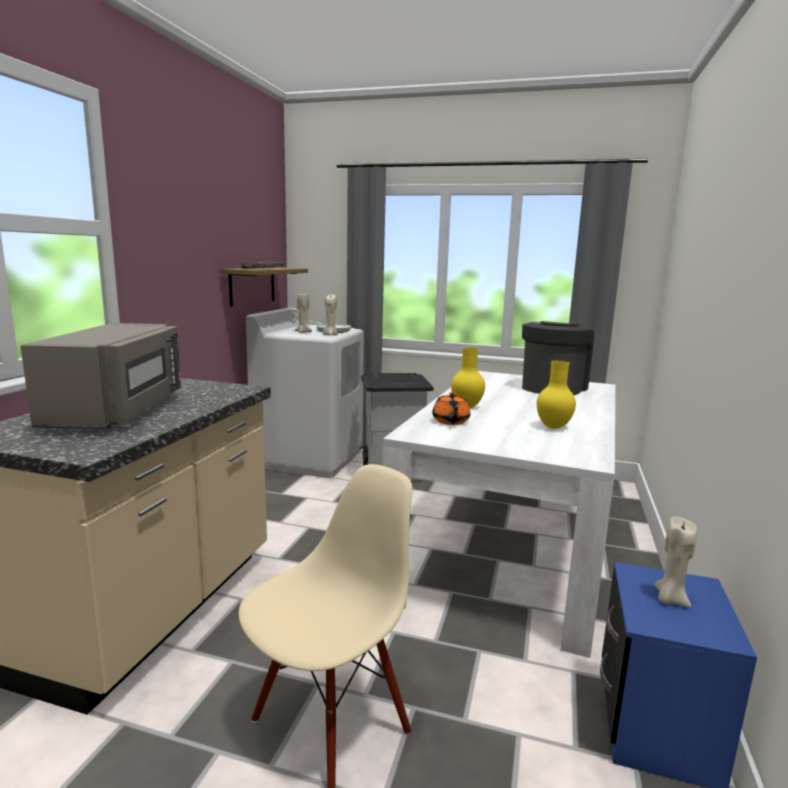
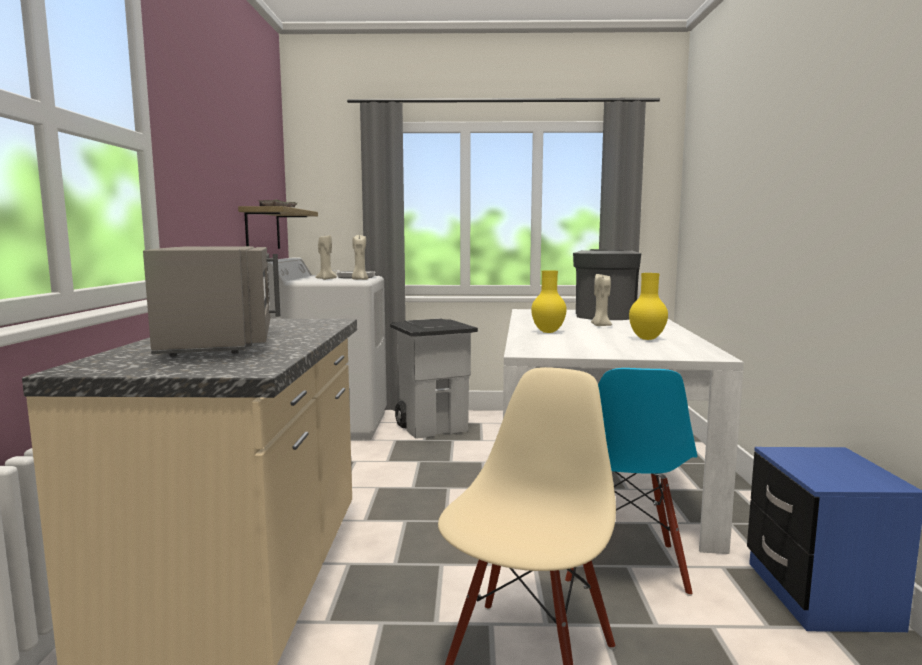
camera: 15 degrees left, 5 degrees down
(450, 421) = (549, 342): orange teapot -> none
(475, 649) = (623, 565): none -> blue chair
(670, 599) = (824, 465): beige candle -> beige candle (600, 326)

